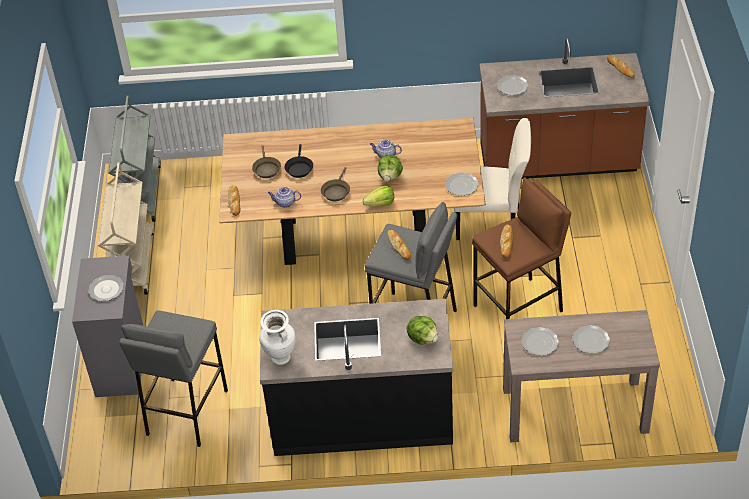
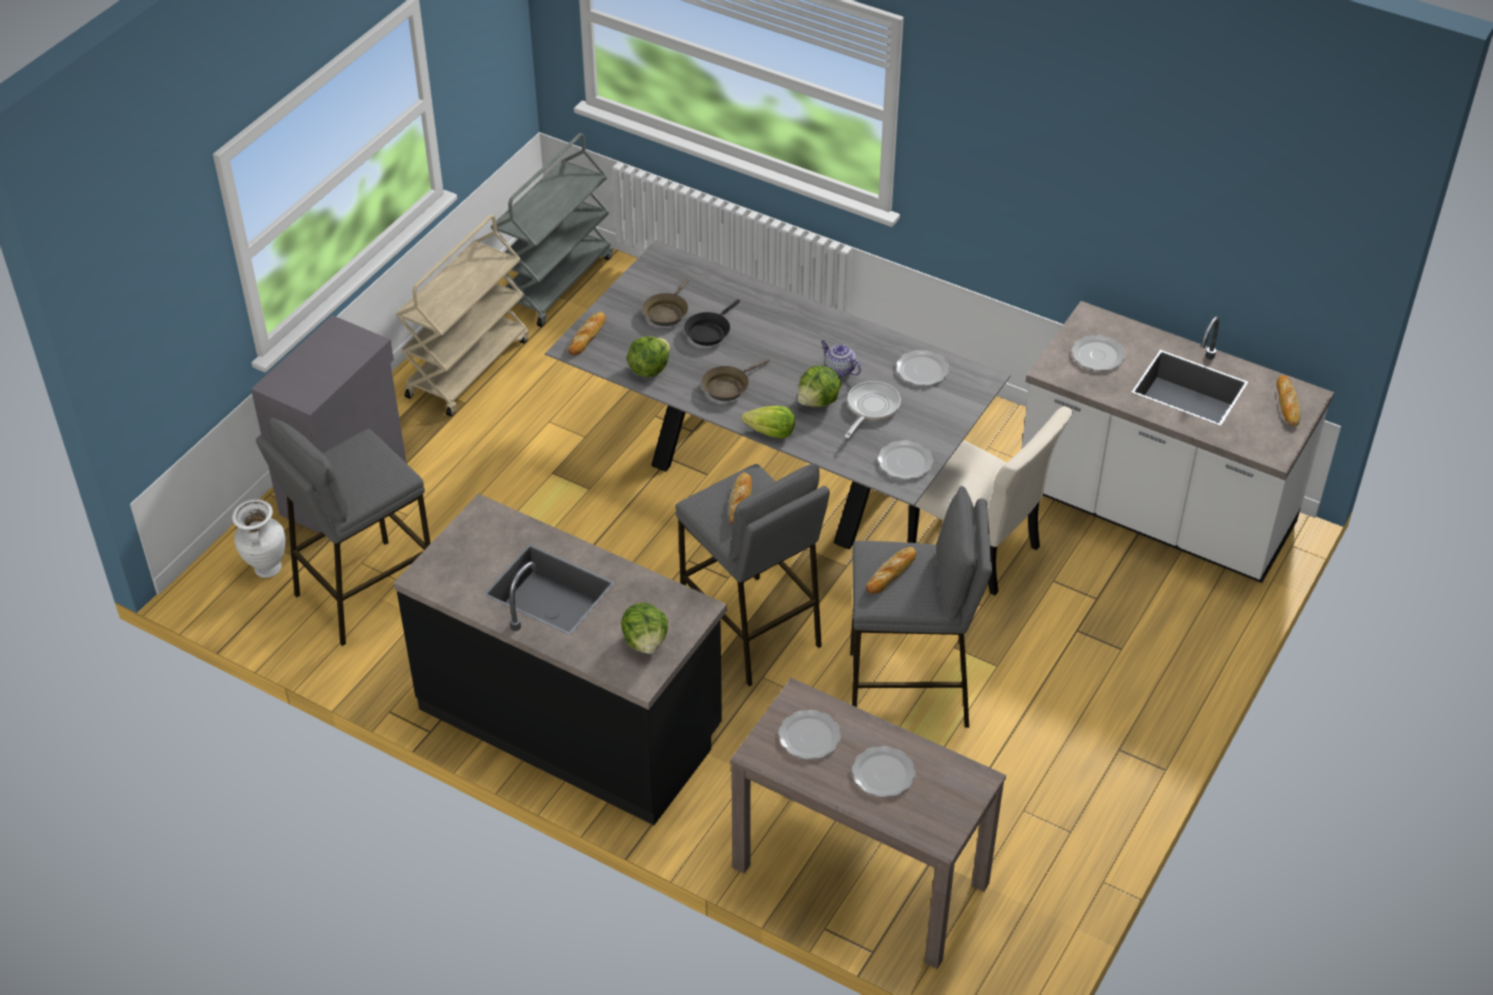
camera: 30 degrees right, 0 degrees up
(106, 290) = (325, 369): plate -> plate (922, 370)
(280, 358) = (443, 568): white vase -> white vase (267, 569)
(285, 203) = (649, 369): teapot -> lettuce
(356, 237) = (775, 477): brown dining table -> grey dining table
(420, 167) = (870, 408): none -> frying pan
(519, 309) = (909, 691): brown stool -> grey stool
(558, 161) = (1154, 511): brown counter -> white counter

